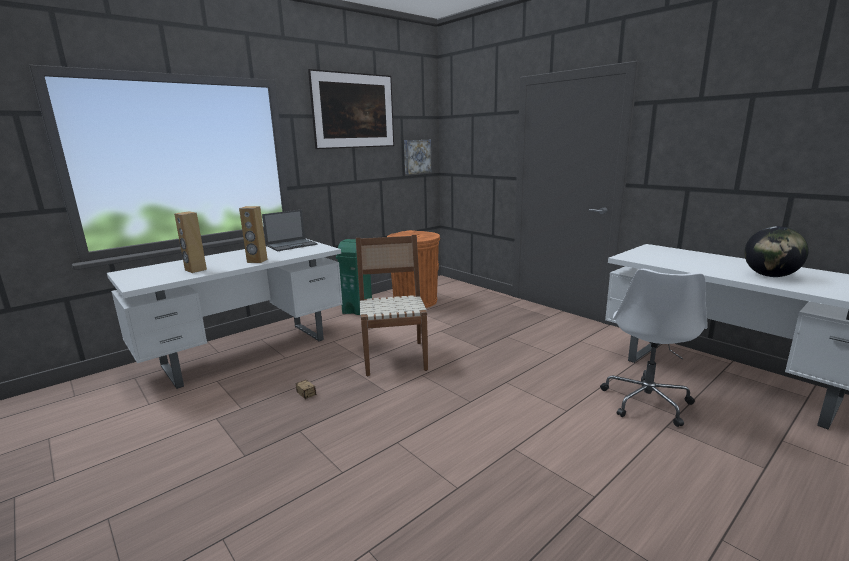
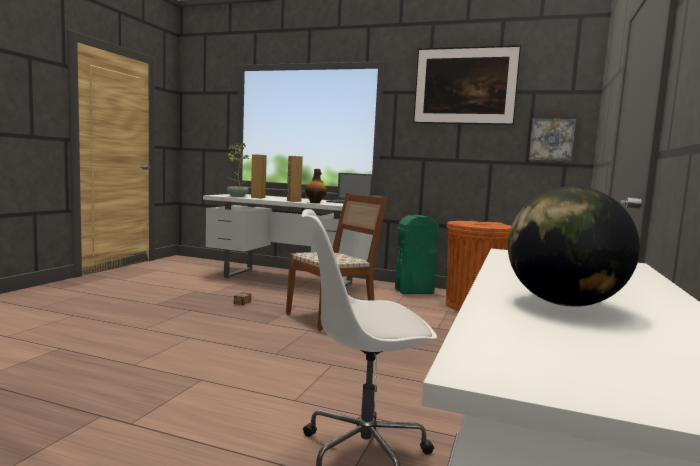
camera: 60 degrees right, 10 degrees down
(166, 277) = (236, 196): none -> potted plant
(284, 256) = (315, 202): none -> bottle

